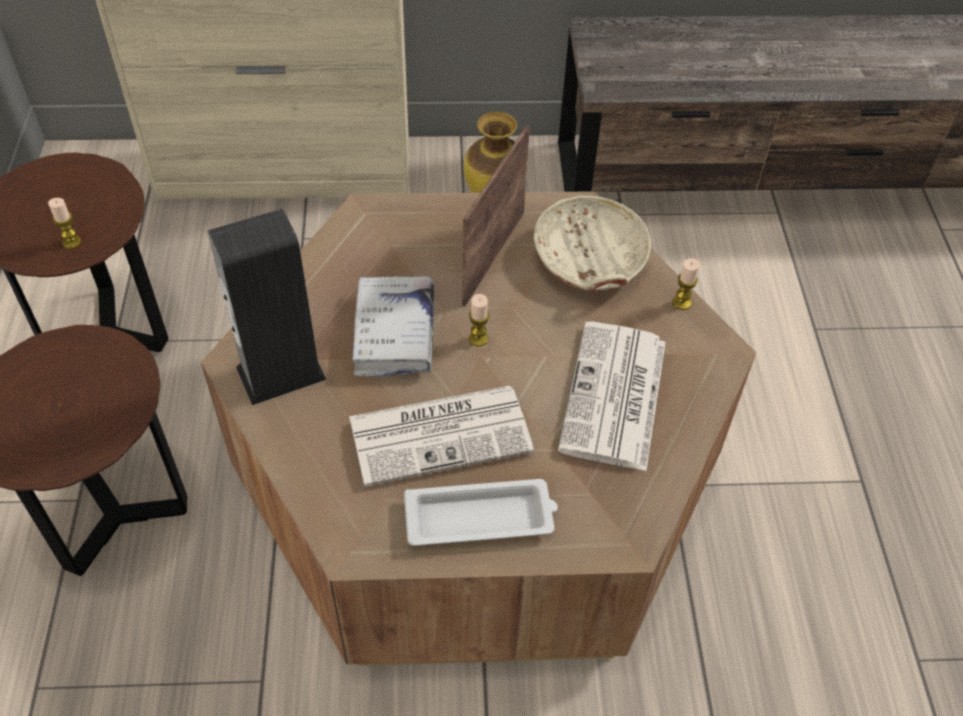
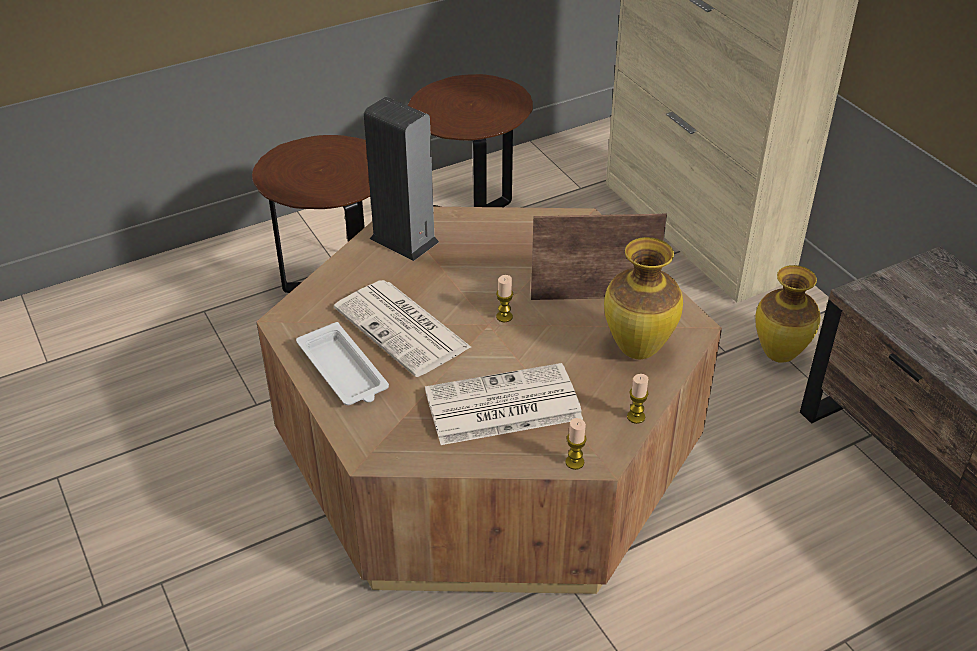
camera: 65 degrees right, 10 degrees down
(72, 242) = (447, 120): candle -> candle (574, 462)
(394, 334) = (477, 276): white book -> none
(590, 261) = (636, 349): beige bowl -> vase

